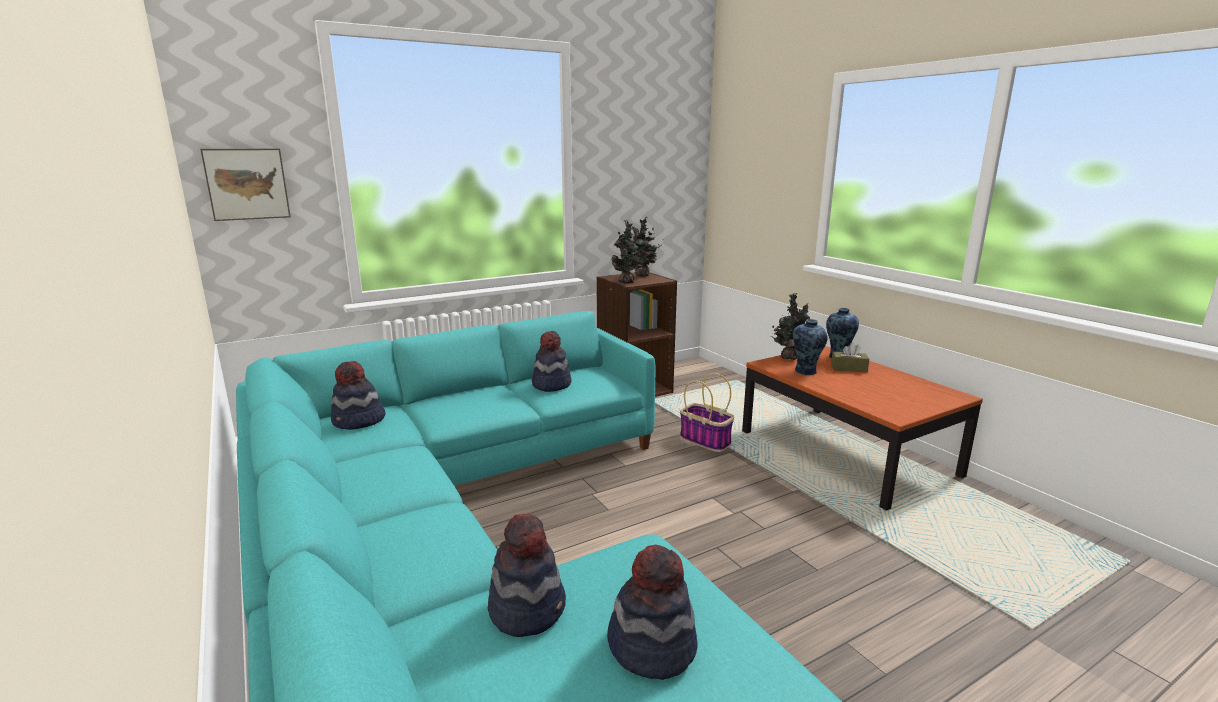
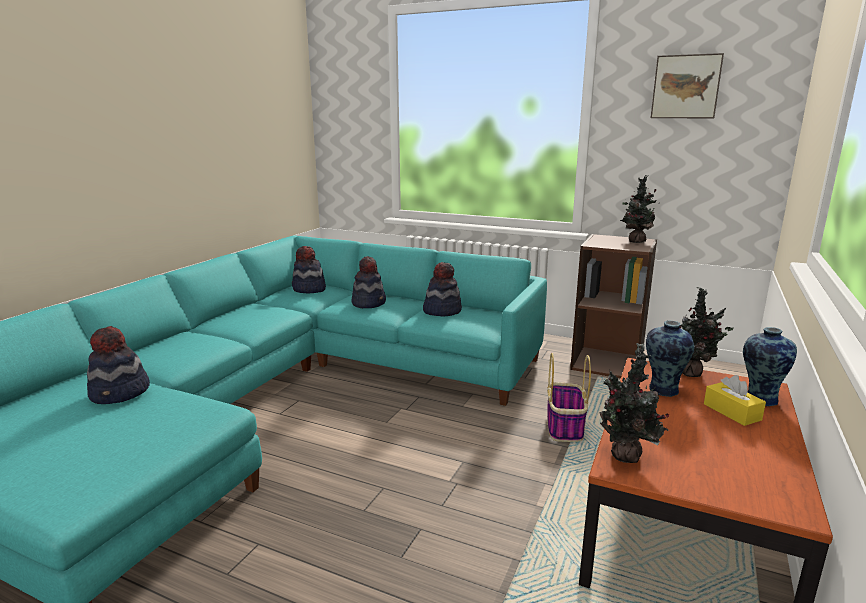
camera: 55 degrees right, 0 degrees up
(247, 184) = (342, 124): picture -> picture (686, 87)
(627, 282) = (596, 243): potted plant -> potted plant (625, 457)
(652, 647) = (90, 439): hat -> hat (369, 303)
(849, 368) = (732, 412): brown tissue box -> yellow tissue box

